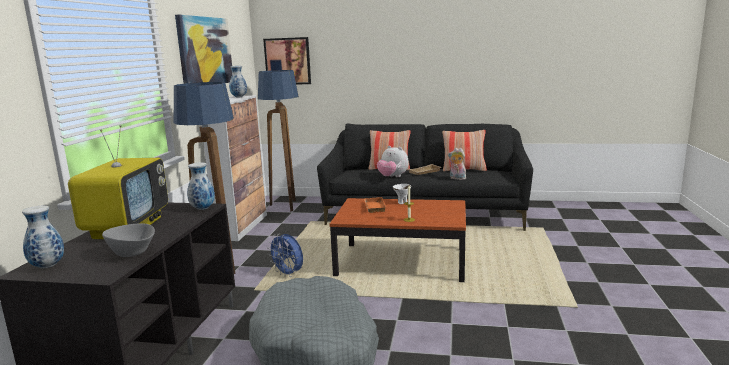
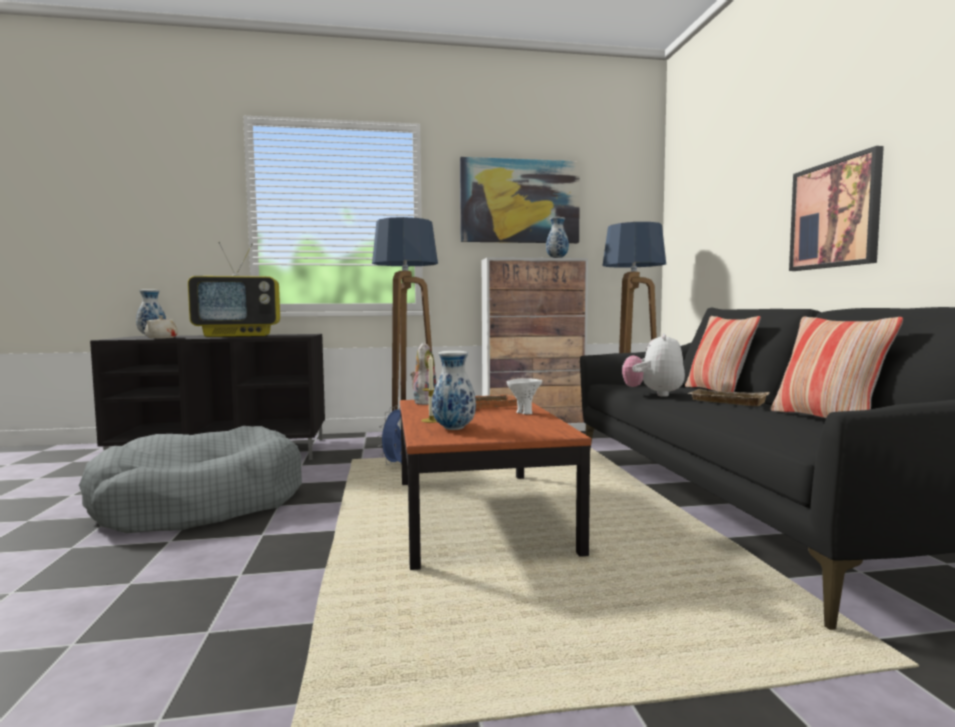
camera: 70 degrees right, 10 degrees down
(134, 254) = (161, 338): grey bowl -> beige teapot
(202, 208) = (292, 336): vase -> vase (454, 429)
(287, 61) = (688, 215): picture -> picture (835, 214)
(457, 178) = (725, 418): plush toy -> plush toy (424, 402)

